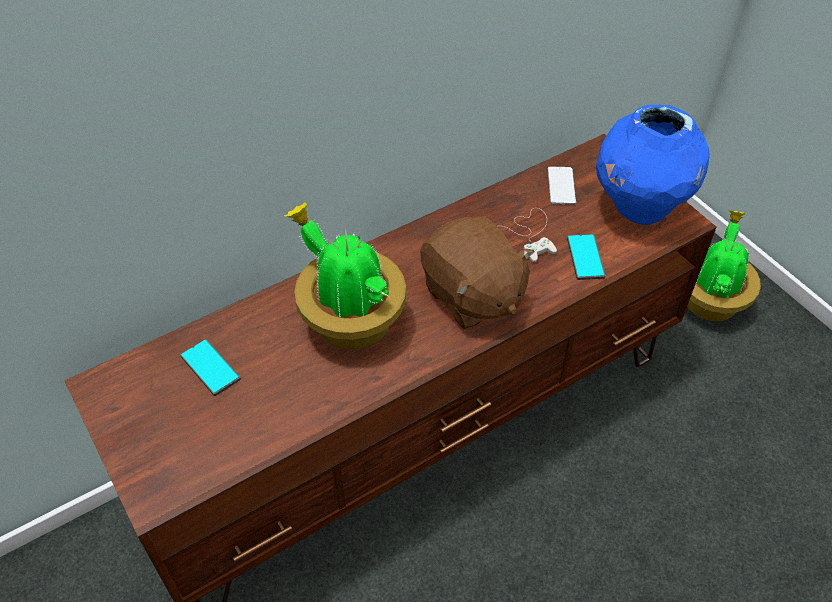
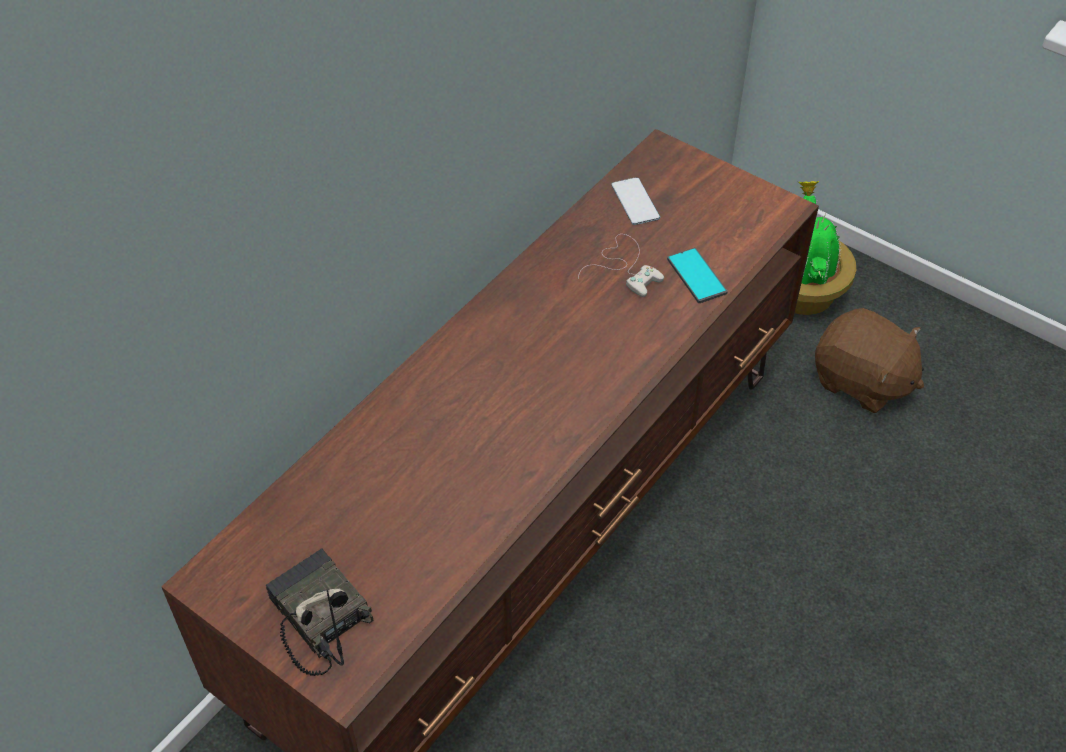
camera: 20 degrees left, 0 degrees up
(160, 441) = (317, 618): none -> radio
(210, 367) = (333, 518): phone -> none
(349, 320) = (469, 418): potted plant -> none
(472, 296) = (593, 352): brown plush toy -> brown plush toy (861, 381)
(638, 207) = (729, 205): blue vase -> none

